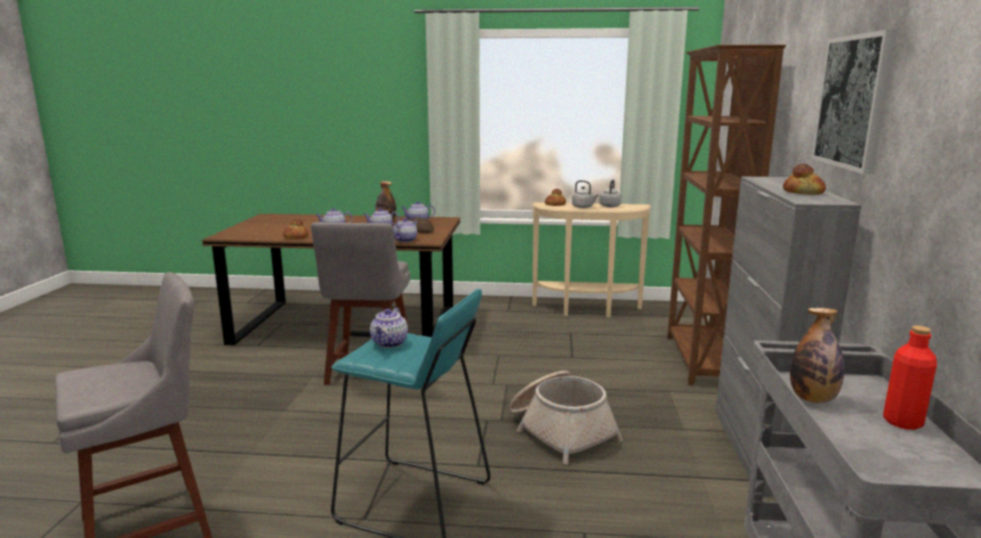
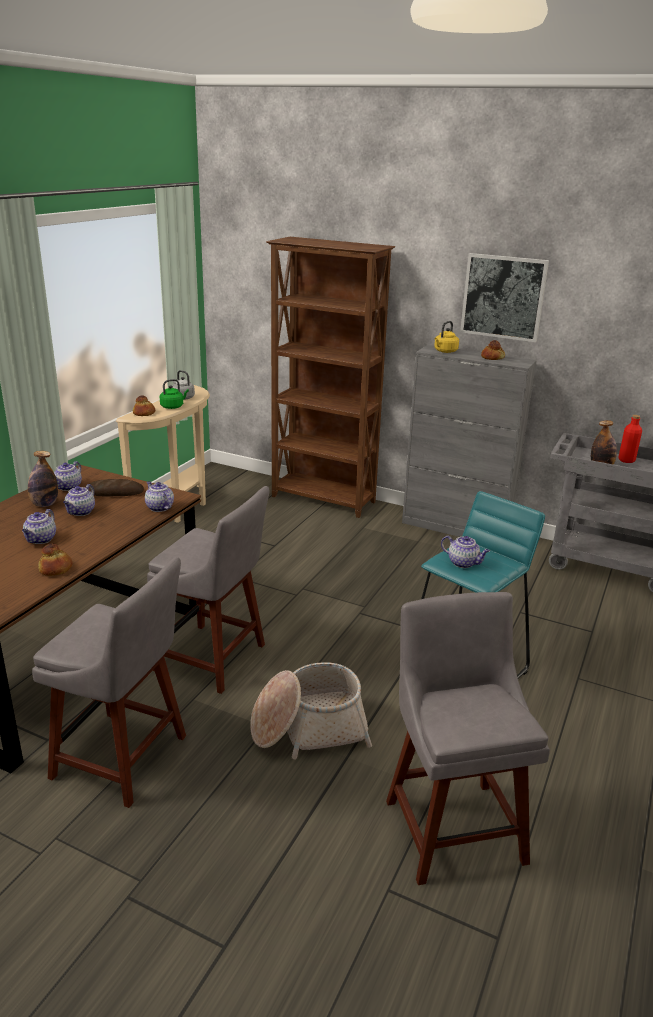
camera: 70 degrees left, 10 degrees up
(240, 370) = (125, 759): none -> grey chair
(560, 430) = (394, 585): basket -> basket (308, 728)
(583, 207) = (173, 406): grey kettle -> green kettle
(774, 181) = (445, 351): none -> yellow kettle

